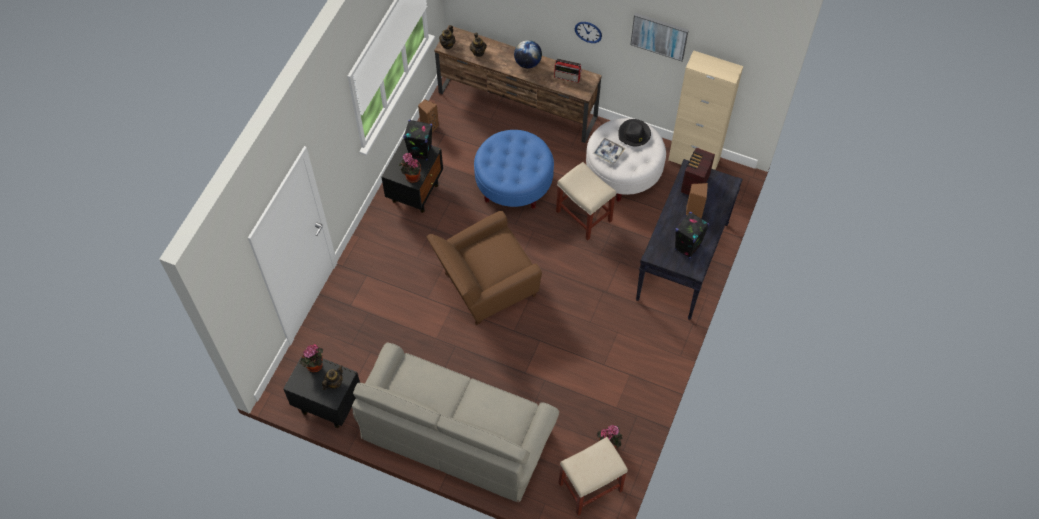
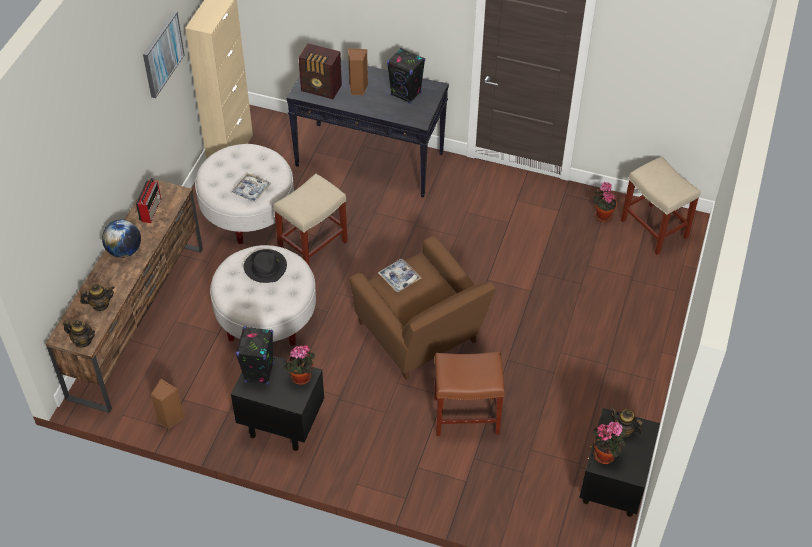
camera: 95 degrees left, 10 degrees down
(407, 310) = (465, 415): none -> brown stool
(456, 433) = (621, 349): grey sofa -> none
(503, 246) = (399, 278): none -> tray
(514, 184) = (266, 317): blue ottoman -> white ottoman
(588, 32) = (126, 141): wall clock -> none
(634, 134) = (223, 168): black hat -> black hat (266, 267)

